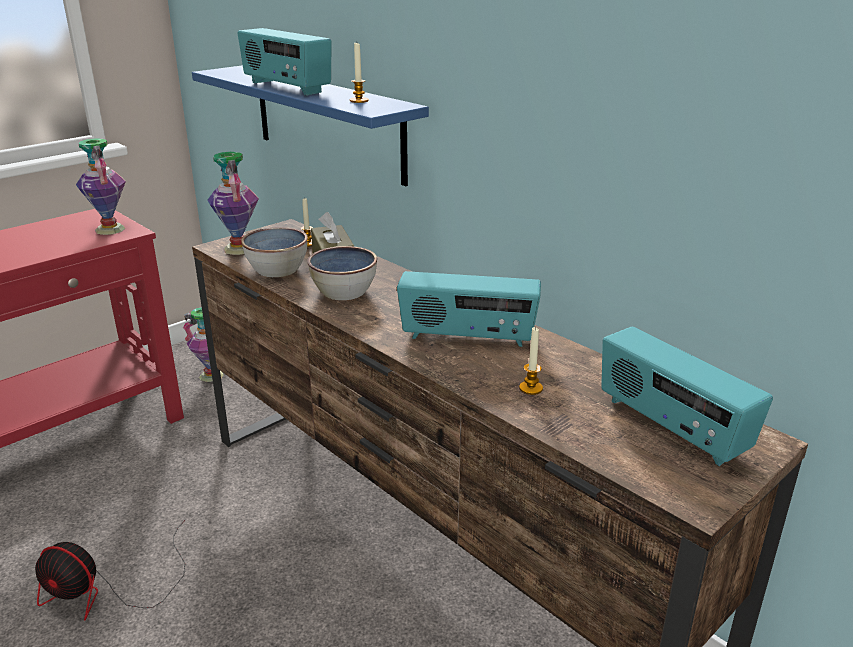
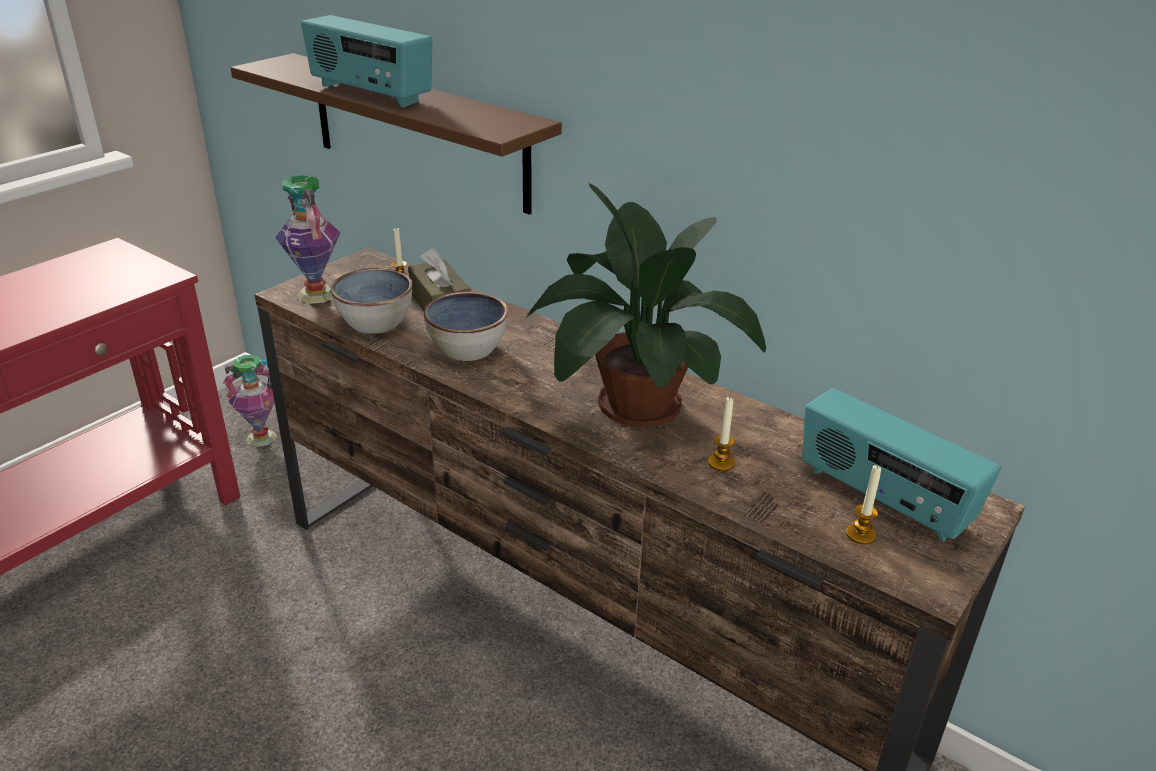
camera: 10 degrees left, 5 degrees up
(108, 590) = (201, 727): fan -> none
(109, 229) = (134, 273): vase -> none
(327, 122) = (417, 132): blue shelf -> brown shelf
(359, 100) = (473, 115): candle -> candle (861, 534)
(467, 337) = (631, 401): radio -> potted plant

